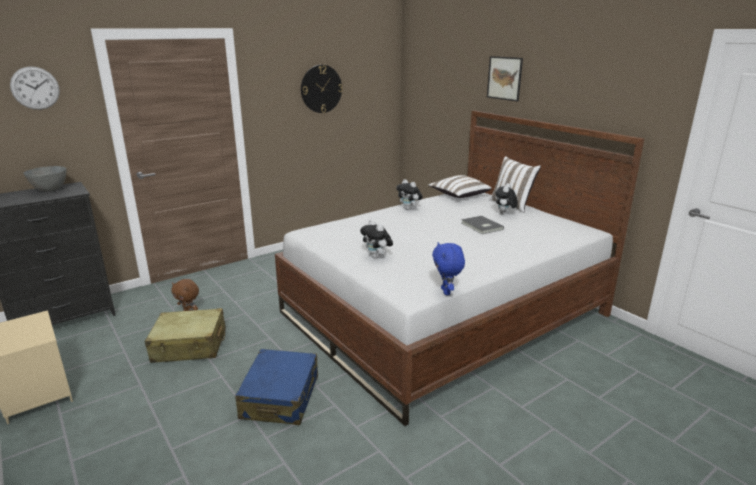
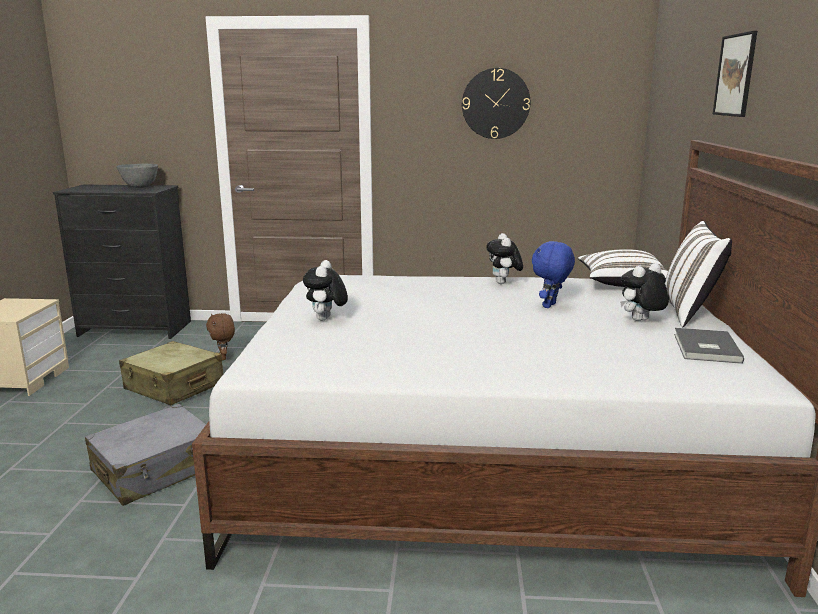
camera: 40 degrees right, 5 degrees down
(35, 88) = (148, 79): wall clock -> none
(280, 397) = (156, 469): blue suitcase -> grey suitcase
(446, 292) = (306, 380): blue plush toy -> blue plush toy (550, 306)
(481, 226) = (557, 325): grey book -> grey book (704, 348)

